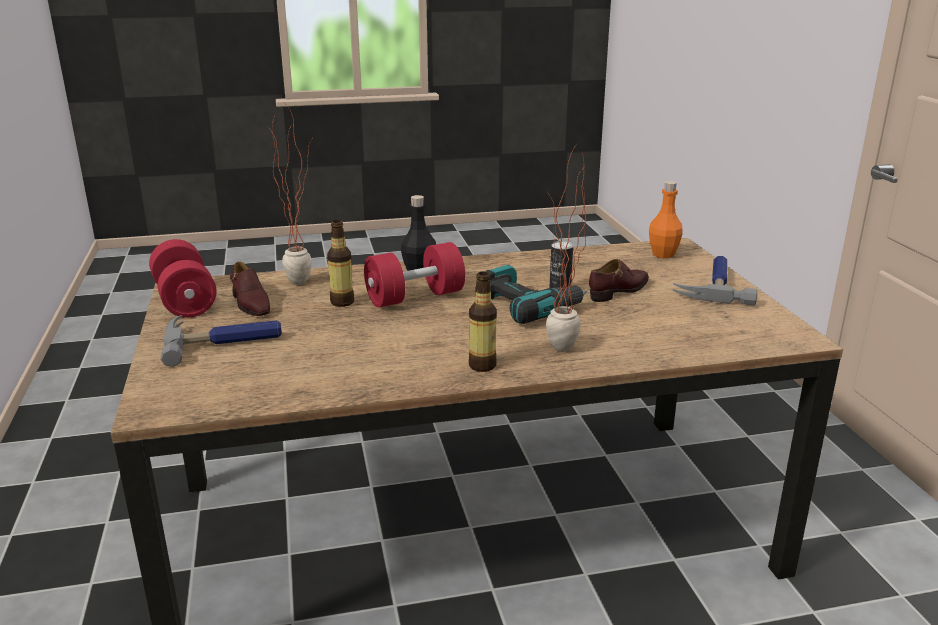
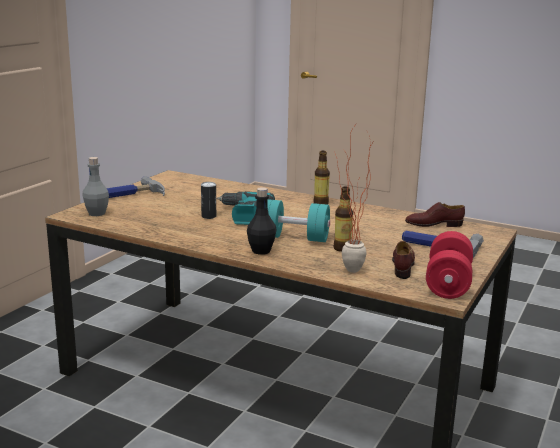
camera: 140 degrees left, 5 degrees down
(415, 297) = (294, 238): red dumbbell -> turquoise dumbbell
(559, 353) = (278, 197): potted plant -> none
(619, 291) = (181, 207): brown shoe -> brown shoe (433, 224)
(663, 254) = (96, 213): orange bottle -> grey bottle

